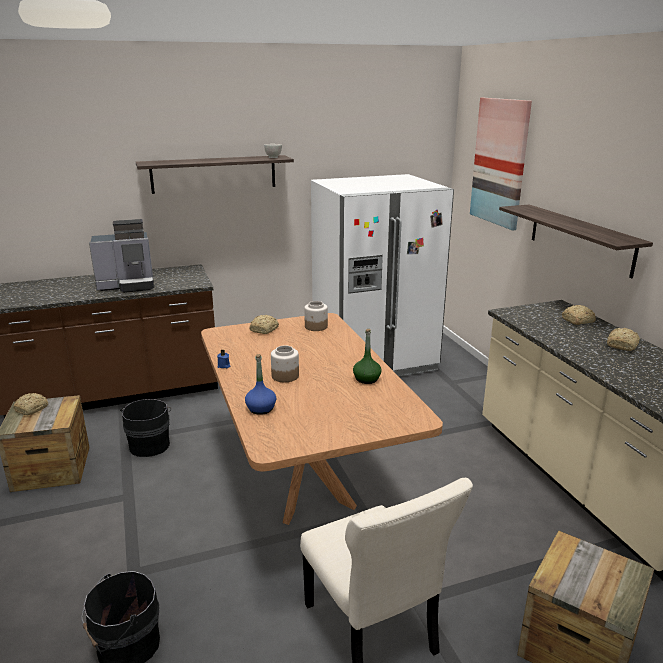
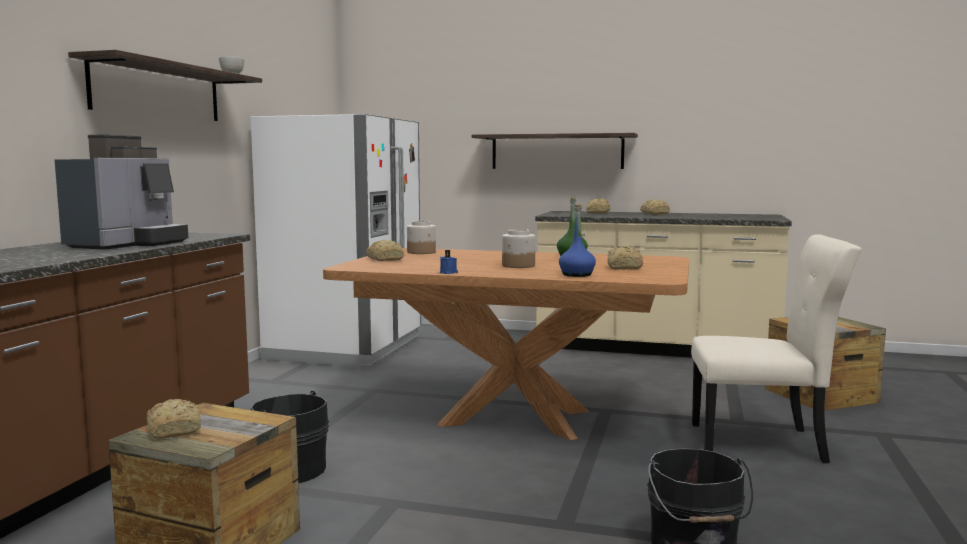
camera: 55 degrees left, 15 degrees down
(322, 416) = (624, 268): none -> bread
(500, 162) = (427, 103): picture -> none

